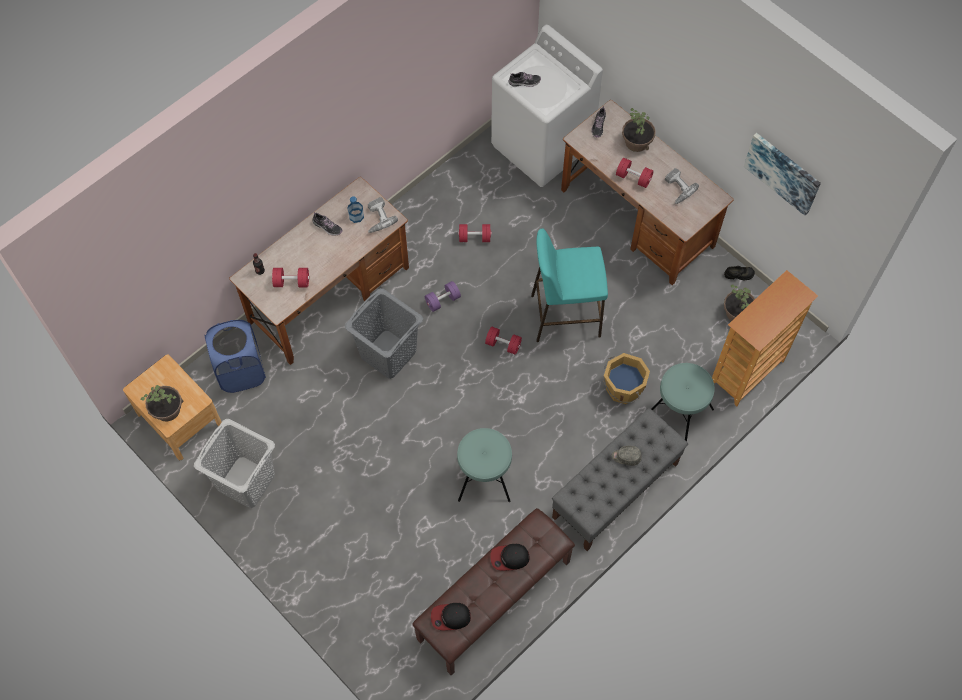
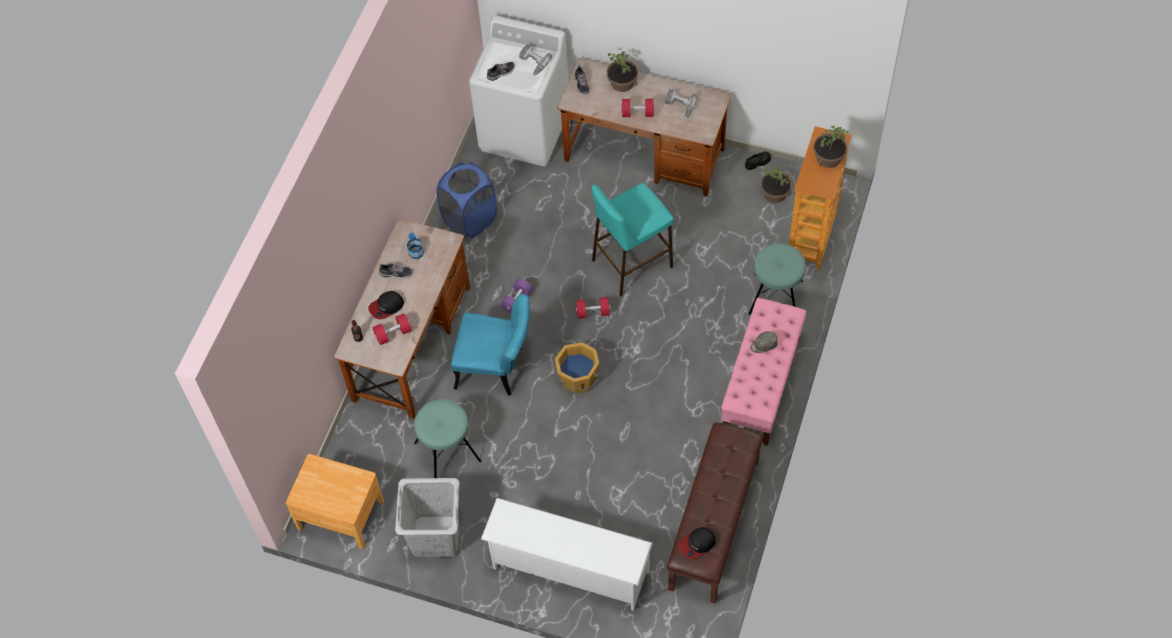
camera: 25 degrees left, 5 degrees down
(167, 409) = (338, 500): potted plant -> potted plant (828, 158)
(241, 372) = (372, 446): blue laundry basket -> blue laundry basket (470, 219)
(340, 574) = (568, 570): none -> white shoe rack
(377, 218) = (436, 246): power drill -> power drill (532, 63)
(388, 354) = (497, 368): grey laundry basket -> turquoise chair
(474, 237) = (513, 235): red dumbbell -> none
(484, 477) = (644, 429): turquoise stool -> turquoise stool (447, 452)
(509, 558) = (717, 472): cap -> cap (386, 307)
(615, 491) = (761, 386): grey bench -> pink bench
(622, 389) = (717, 300): orange bucket -> orange bucket (577, 379)
(783, 172) = (773, 46): picture -> none

